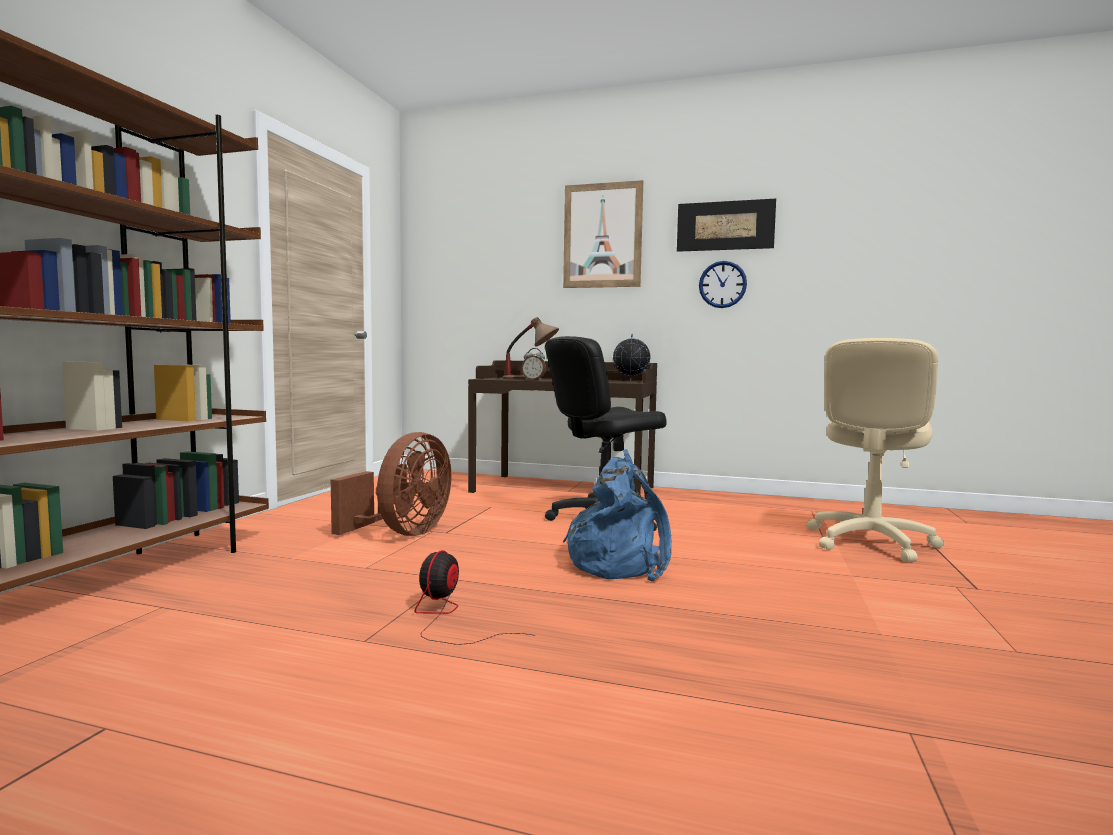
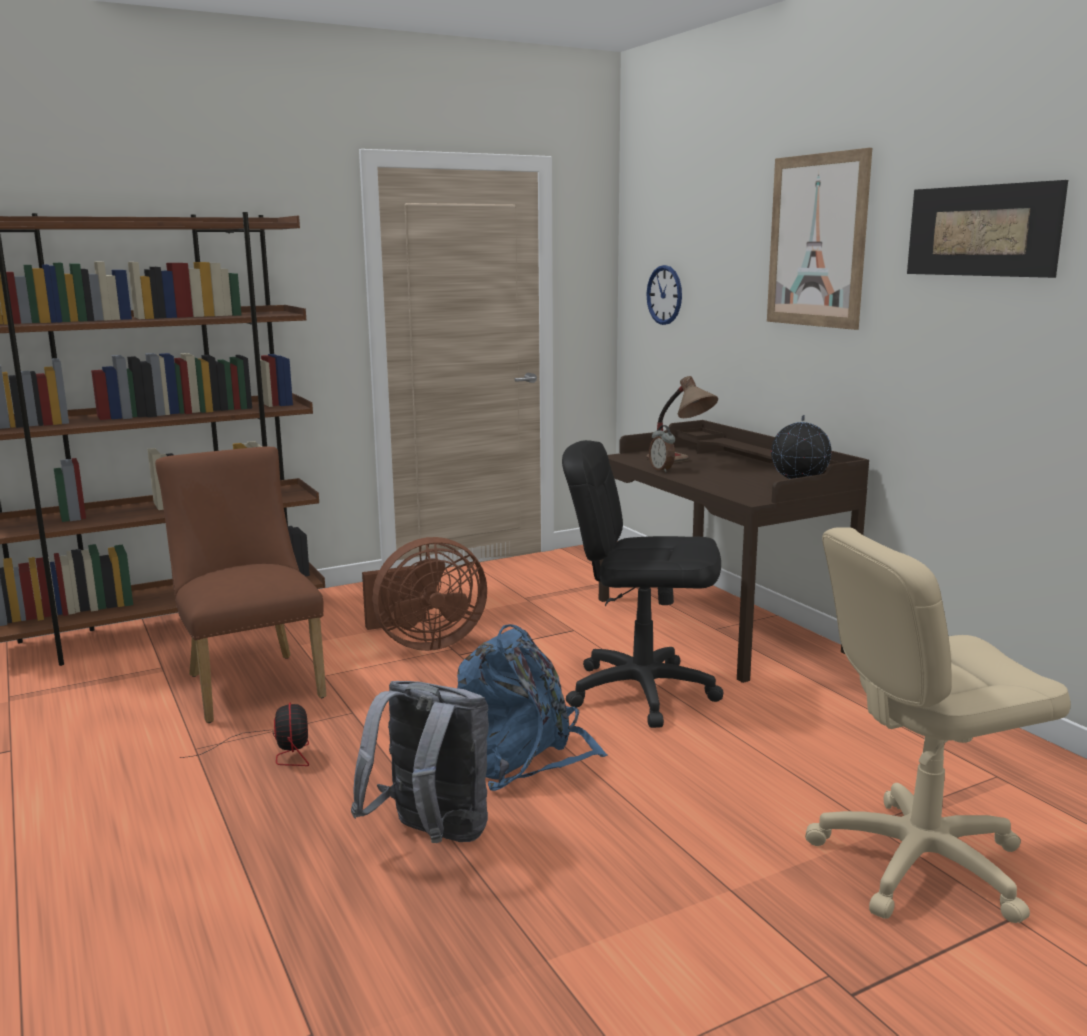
camera: 45 degrees right, 10 degrees up
(303, 588) = (251, 682): none -> brown chair
(448, 617) = (275, 752): fan -> fan turned 105 degrees clockwise
(682, 614) = (431, 837): none -> grey backpack
(722, 284) = (970, 339): wall clock -> wall clock (664, 295)

